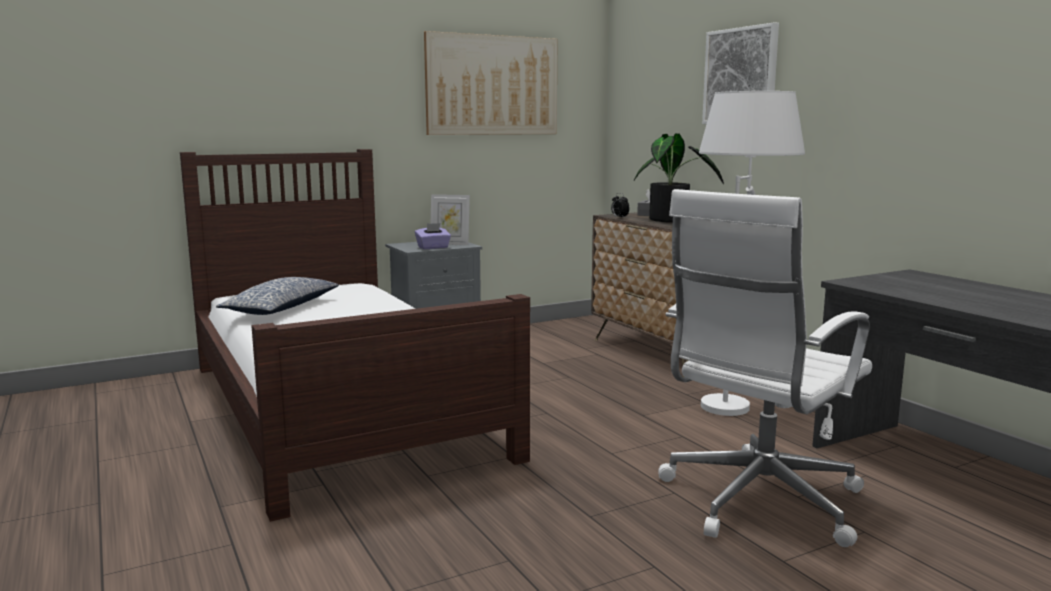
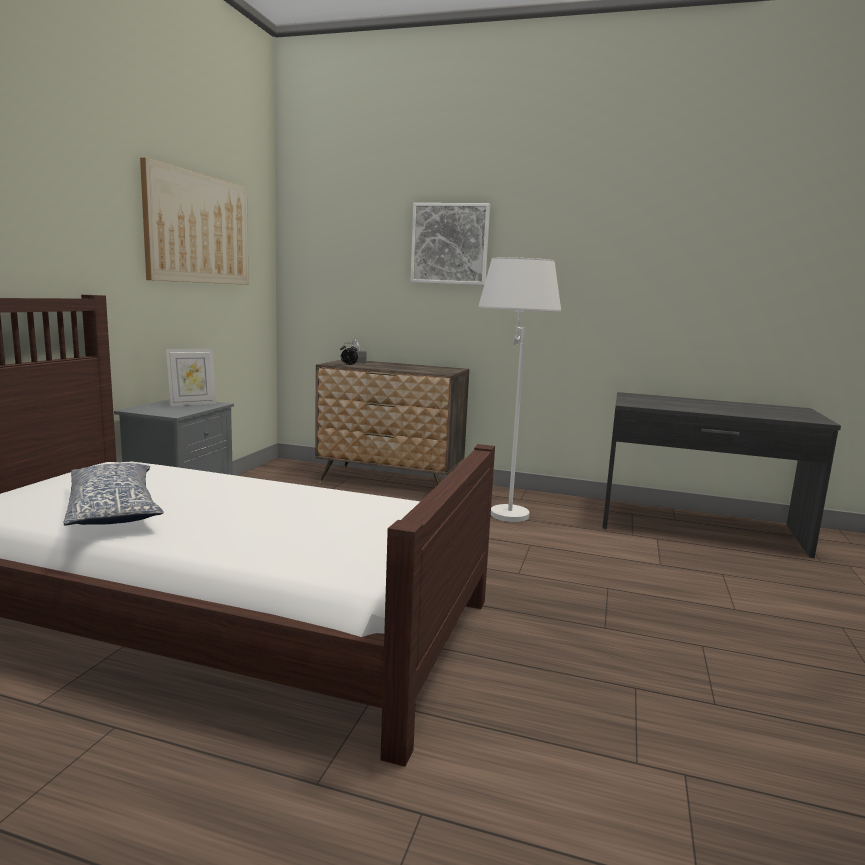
camera: 45 degrees left, 0 degrees up
(433, 247) = (188, 409): purple tissue box -> none
(672, 220) = (396, 366): potted plant -> none
(757, 501) = (652, 576): white office chair -> none

